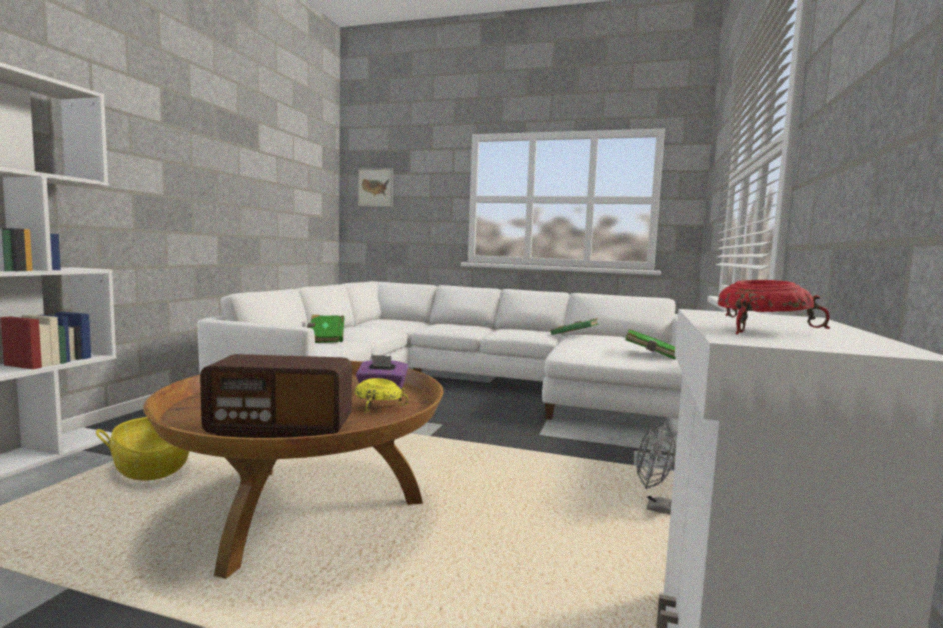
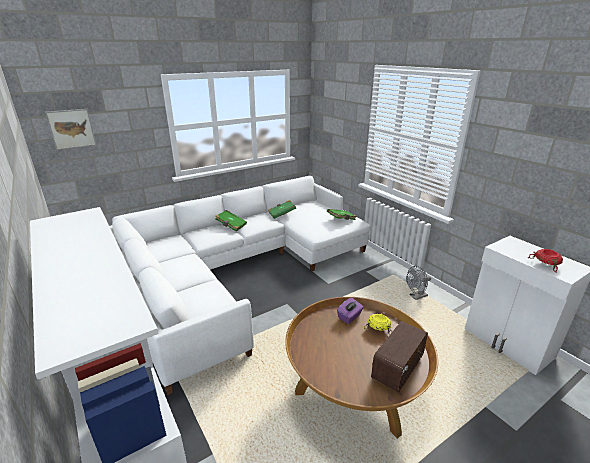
camera: 50 degrees left, 20 degrees up
(152, 467) = (244, 440): basket -> none
(325, 339) = (198, 292): green book -> green book (231, 225)

